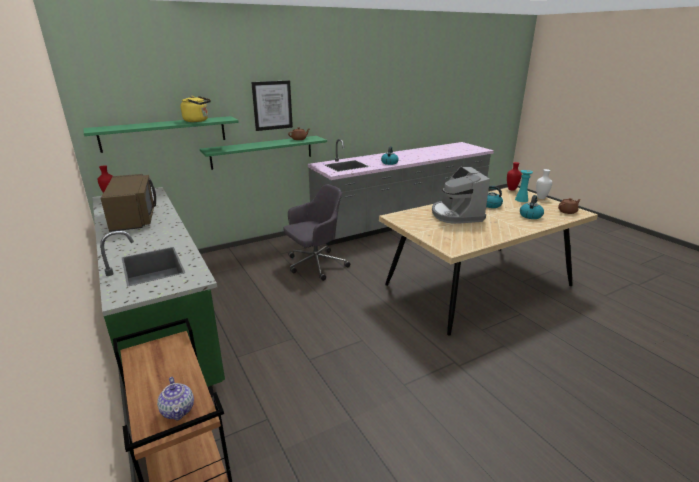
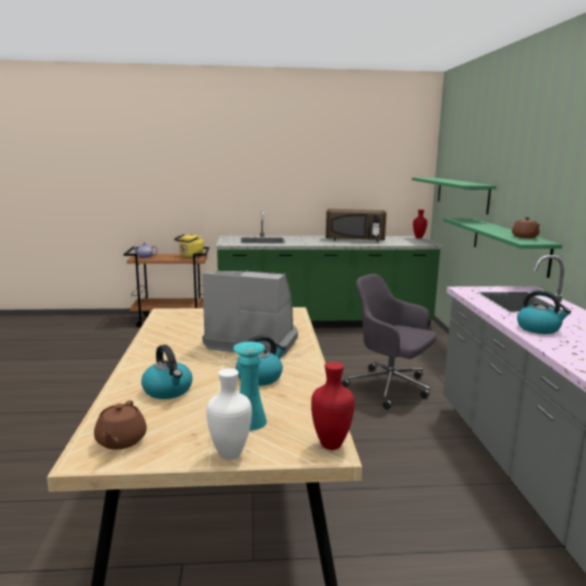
camera: 115 degrees right, 10 degrees down
(198, 121) = (460, 182): yellow kettle -> yellow kettle (190, 257)
(272, 105) = (527, 178): picture -> none
(315, 265) = (390, 388): grey office chair -> grey office chair turned 135 degrees clockwise

